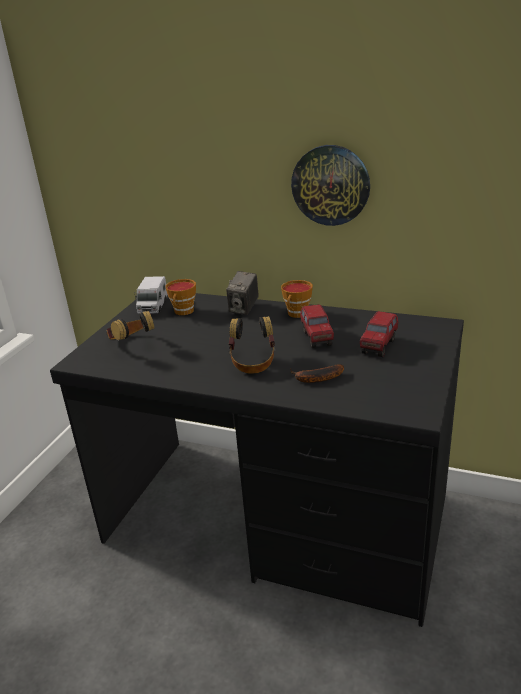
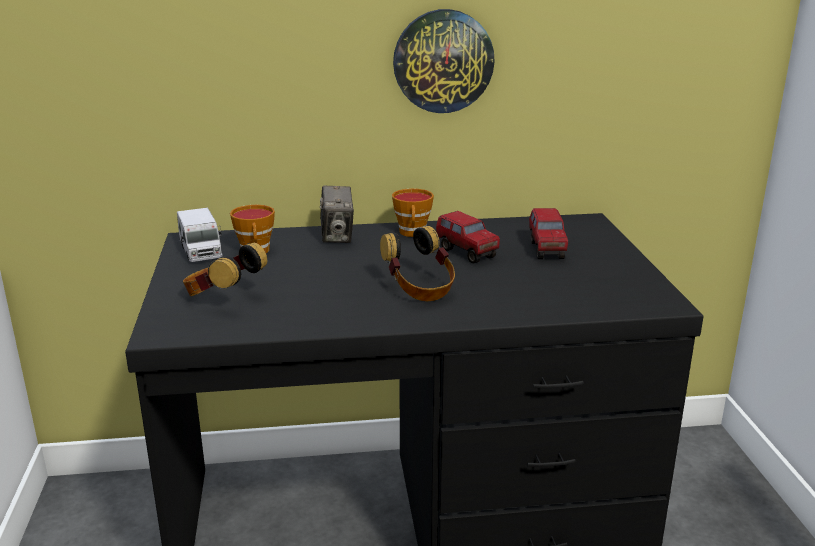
camera: 30 degrees left, 5 degrees down
(316, 379) = (516, 292): banana -> none

